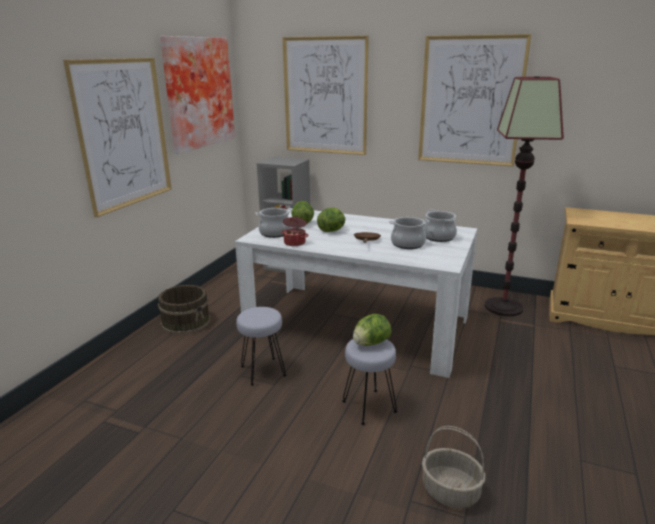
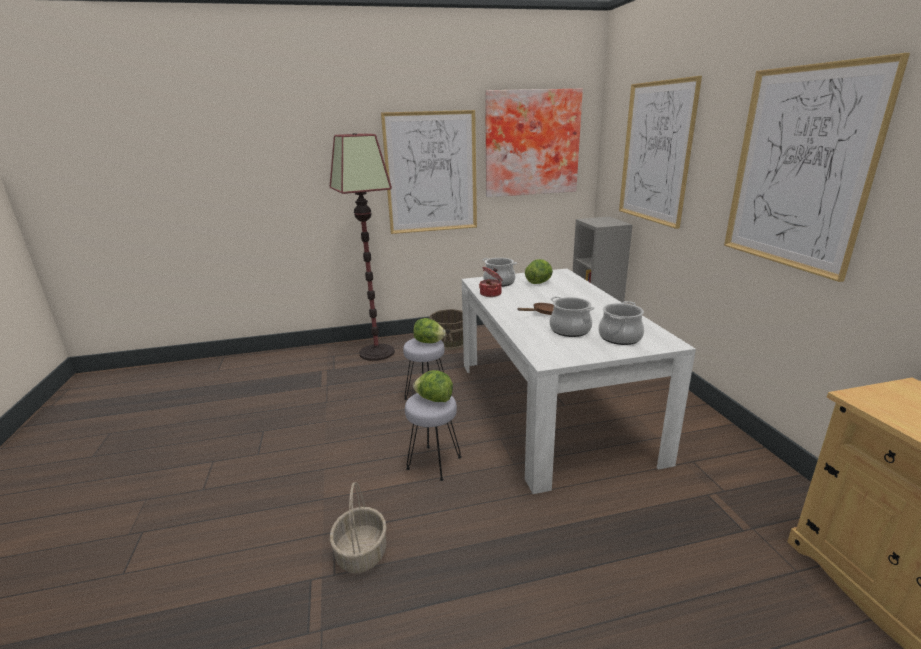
camera: 55 degrees right, 0 degrees up
(332, 230) = (543, 296): lettuce -> lettuce (429, 342)
(503, 307) = (751, 487): floor lamp -> floor lamp (377, 352)

